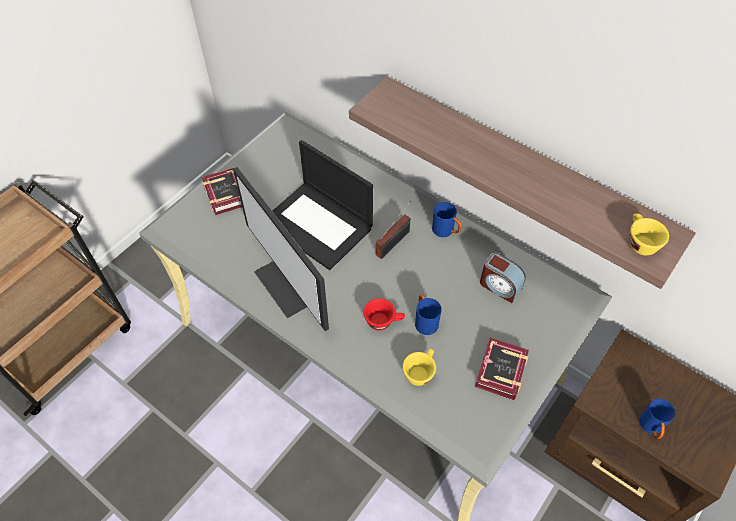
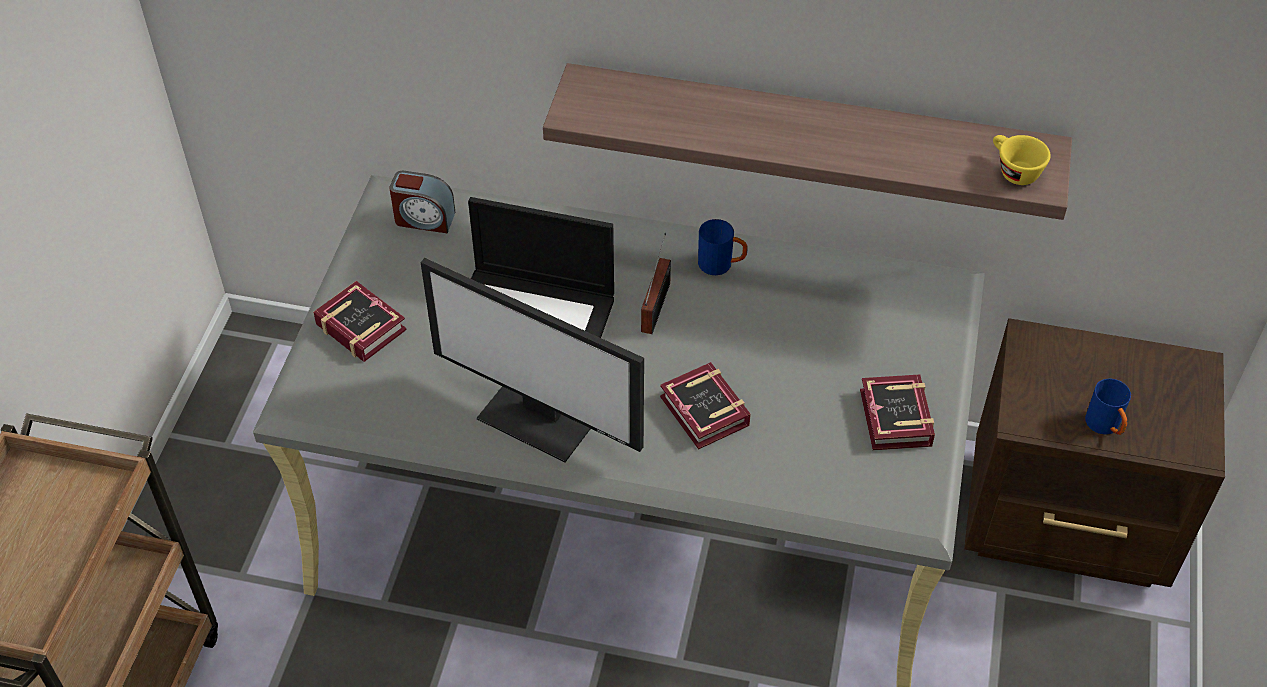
camera: 25 degrees left, 5 degrees down
(383, 321) = (704, 415): red cup -> book
(420, 371) = (791, 459): yellow cup -> none
(424, 321) = (759, 393): blue mug -> none
(499, 286) = (835, 311): alarm clock -> alarm clock (424, 219)

